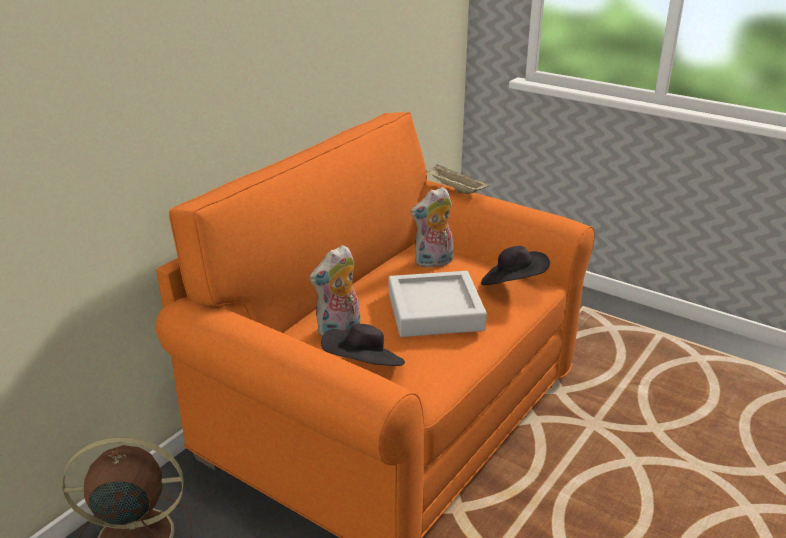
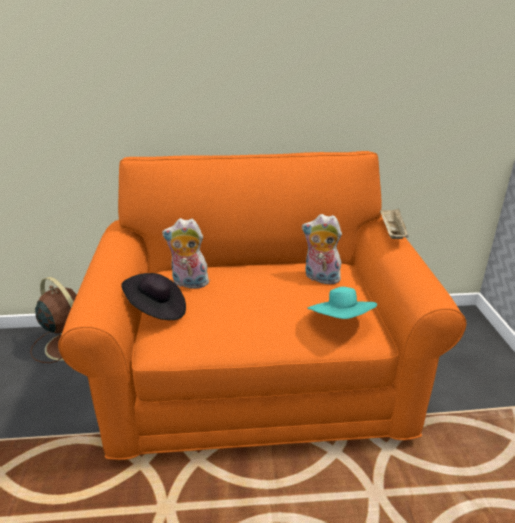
camera: 50 degrees right, 0 degrees up
(435, 311) = (255, 305): grey tray -> none
(513, 285) = (341, 322): black hat -> turquoise hat

